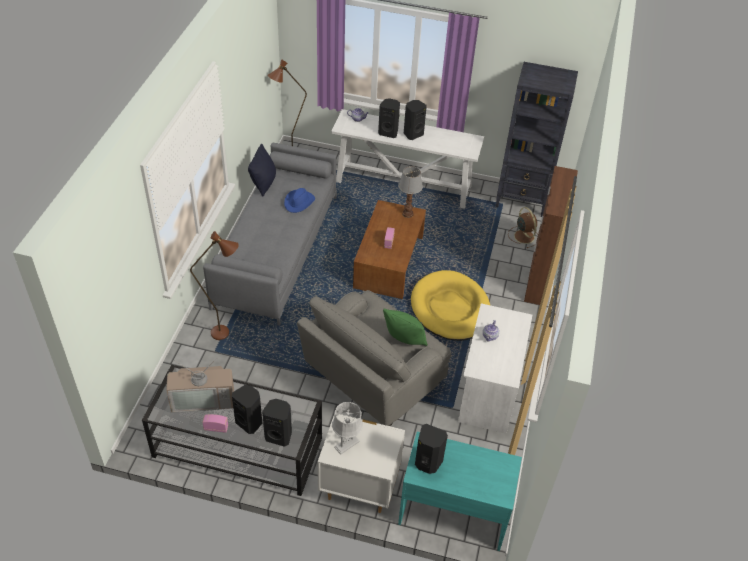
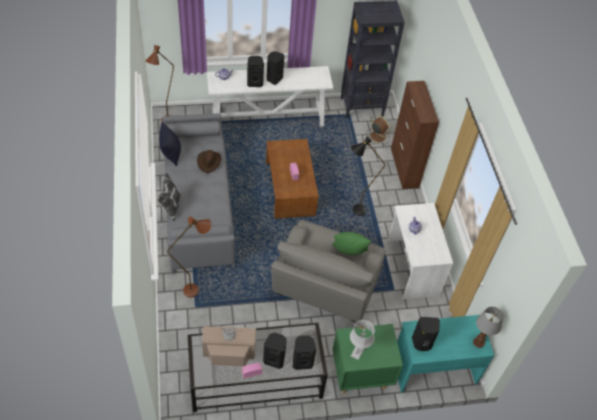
camera: 25 degrees left, 5 degrees up
(203, 398) = (228, 353): television -> television turned 150 degrees counterclockwise
(232, 236) = (171, 208): none -> pillow
(299, 202) = (209, 162): blue hat -> brown hat
(359, 488) = (360, 376): white nightstand -> green nightstand
(408, 213) = (295, 146): table lamp -> table lamp (478, 342)
(450, 308) = (354, 212): yellow dog bed -> black floor lamp

